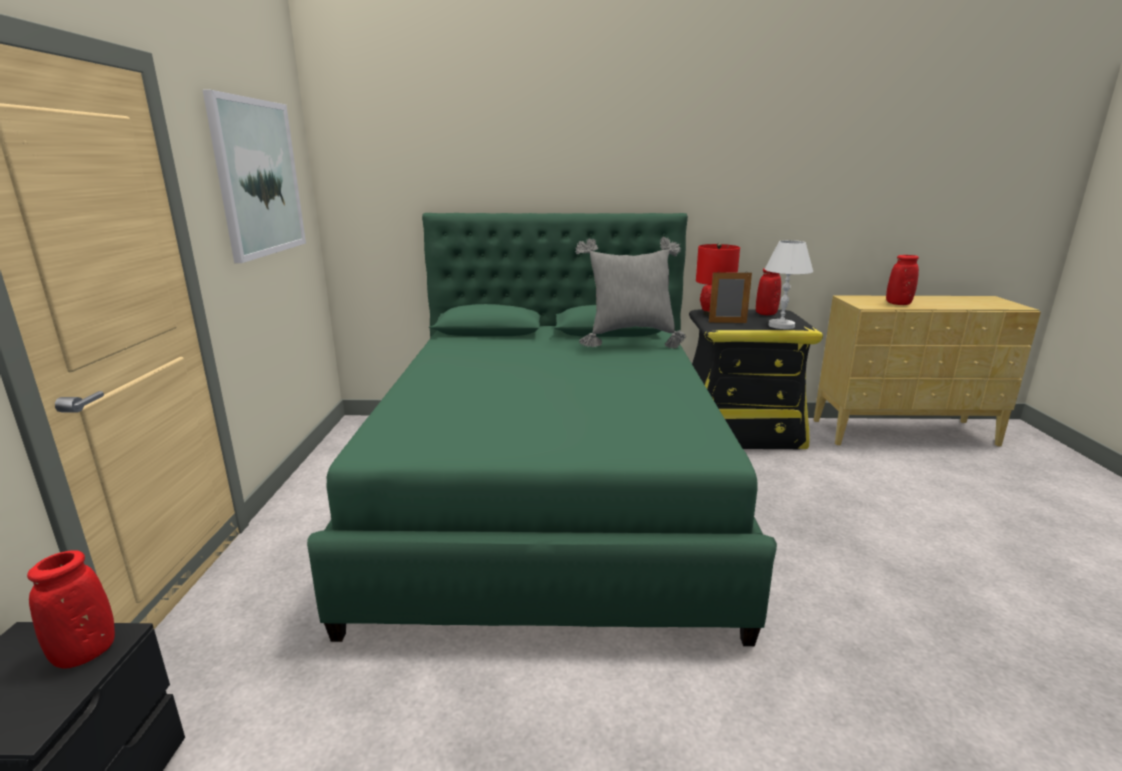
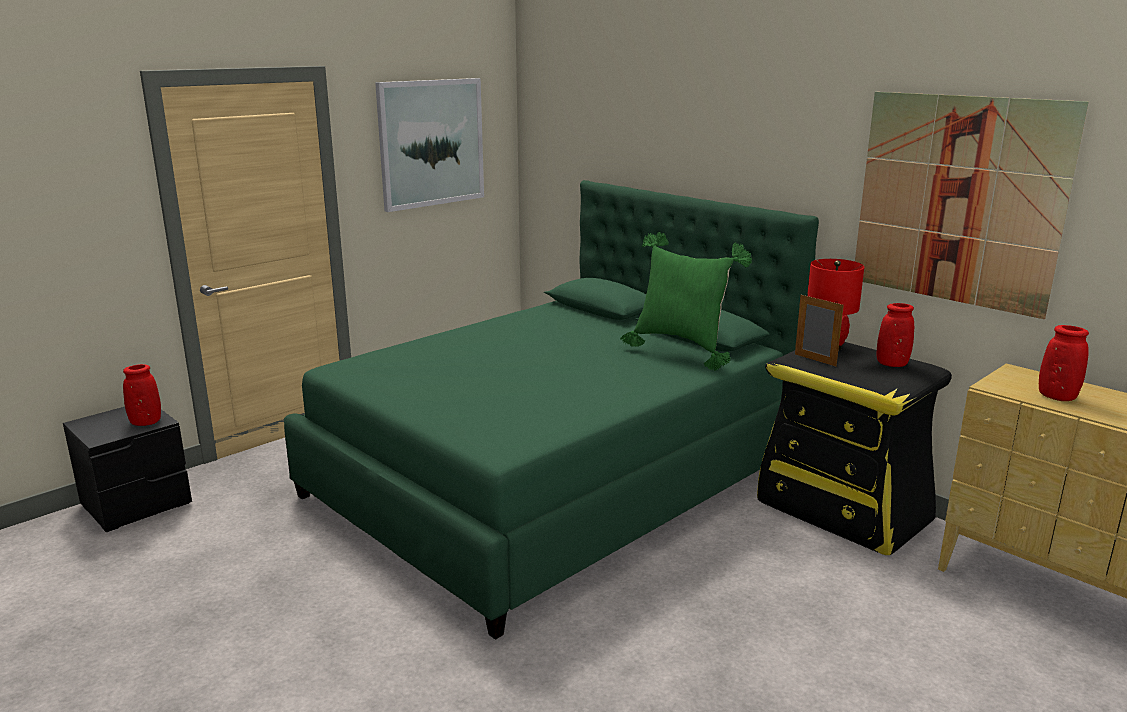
camera: 45 degrees right, 0 degrees up
(628, 345) = (682, 354): grey pillow -> green pillow
(781, 326) = (866, 381): white table lamp -> none
(791, 186) = (957, 200): none -> picture

